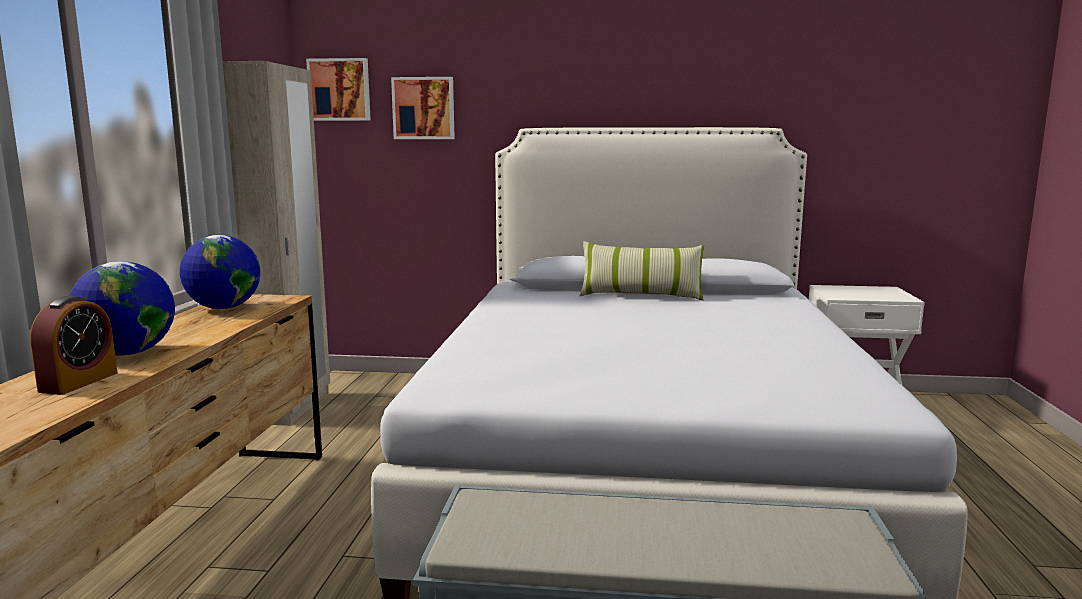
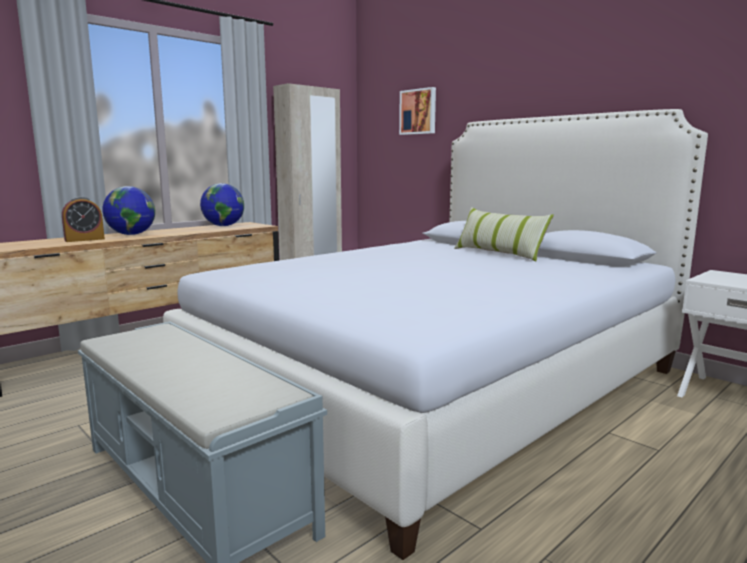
camera: 40 degrees right, 0 degrees up
(340, 90) = (376, 102): picture -> none

